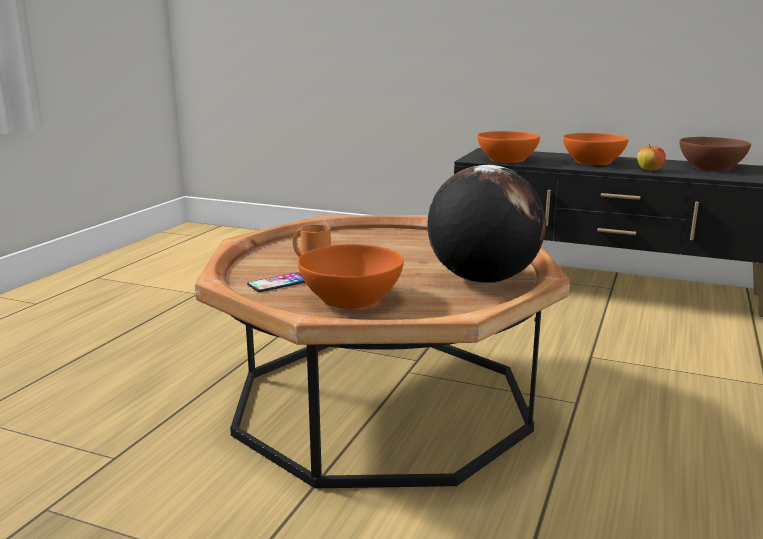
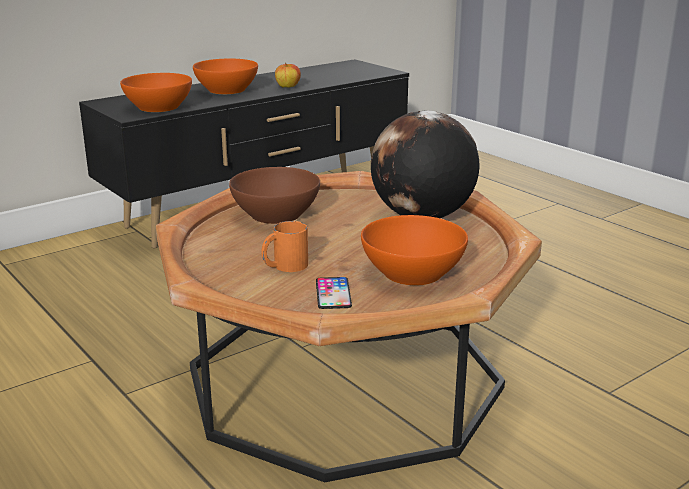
camera: 60 degrees left, 5 degrees up
(711, 167) = (310, 73): brown bowl -> brown bowl (276, 214)

